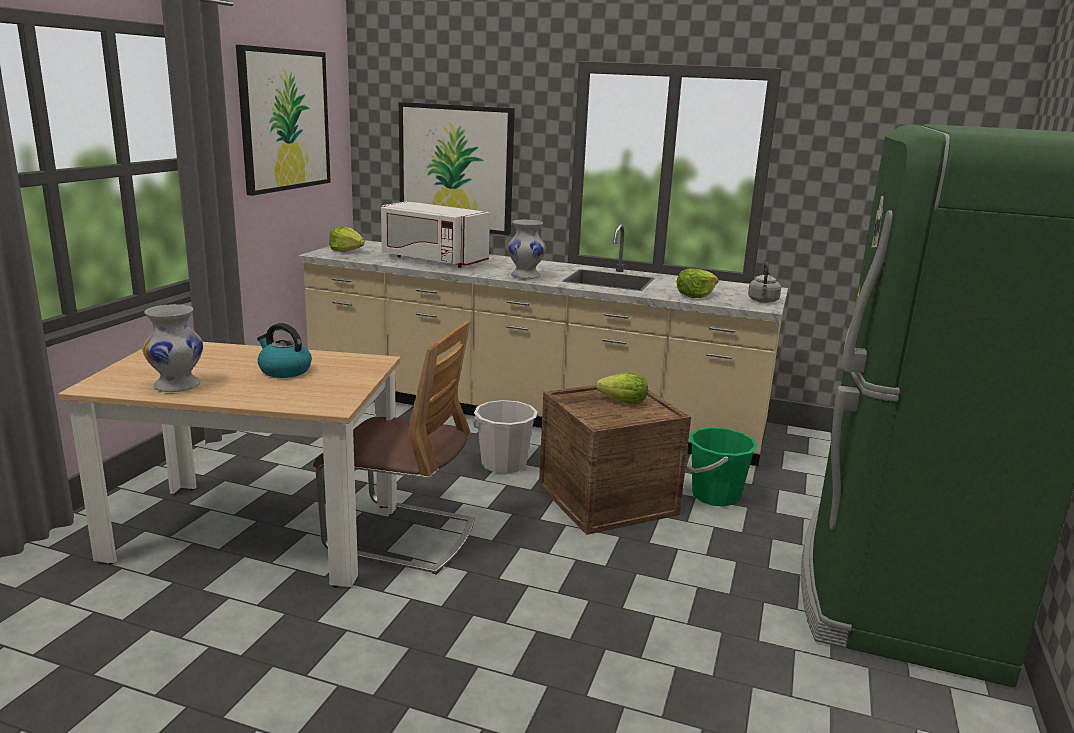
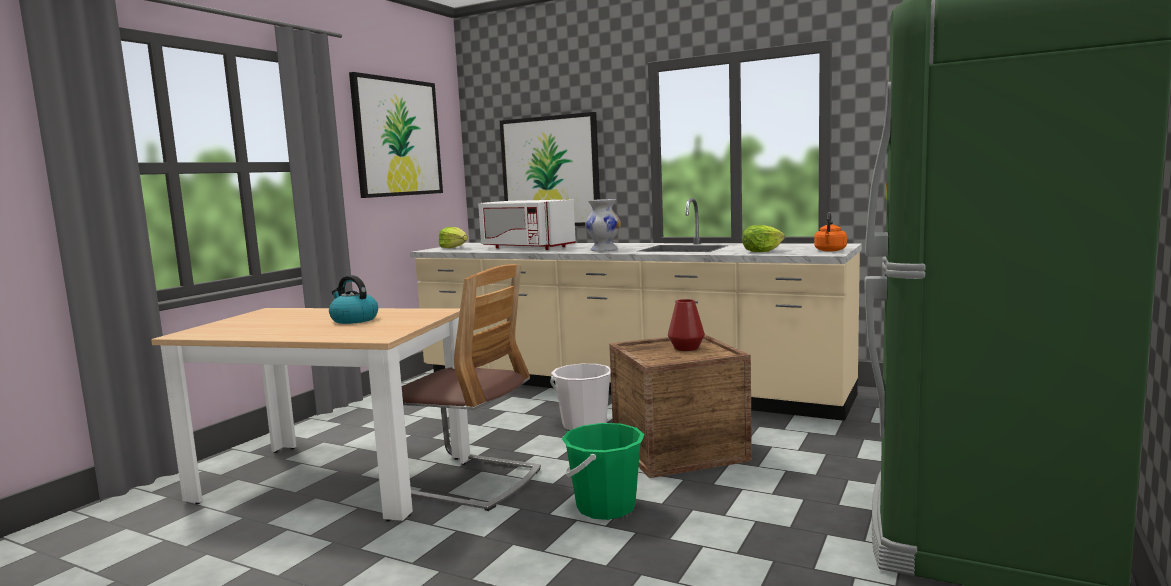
camera: 10 degrees right, 10 degrees down
(176, 385) = (253, 331): white vase -> none
(623, 402) = (686, 348): lettuce -> red vase
(715, 496) = (793, 445): green bucket -> green bucket (605, 507)
(763, 301) = (830, 250): grey kettle -> orange kettle

